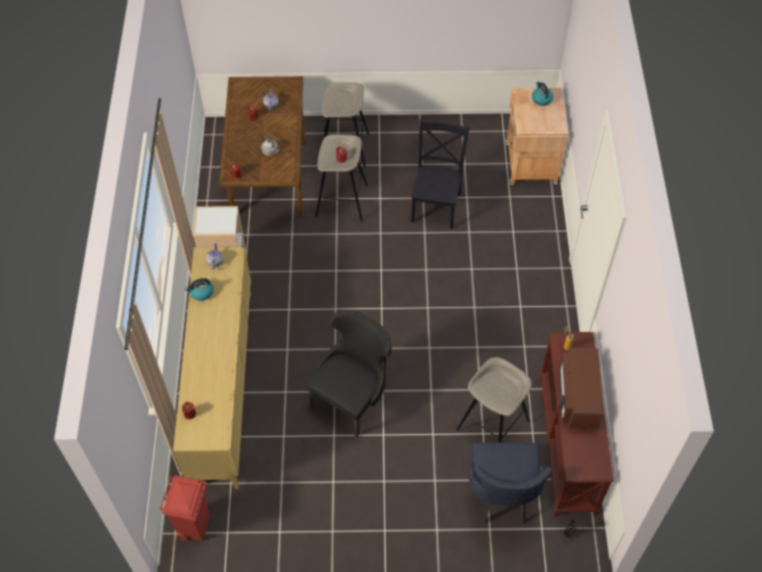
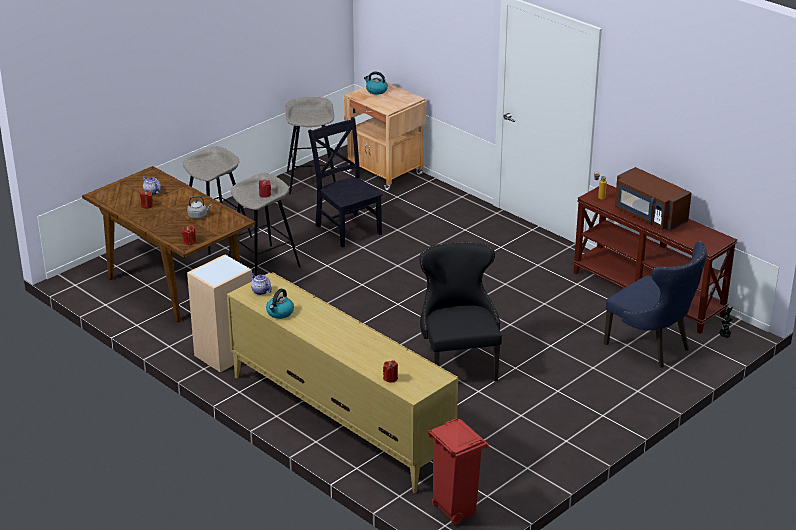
camera: 45 degrees left, 25 degrees down
(493, 425) = (585, 315): grey stool -> grey stool (312, 181)

